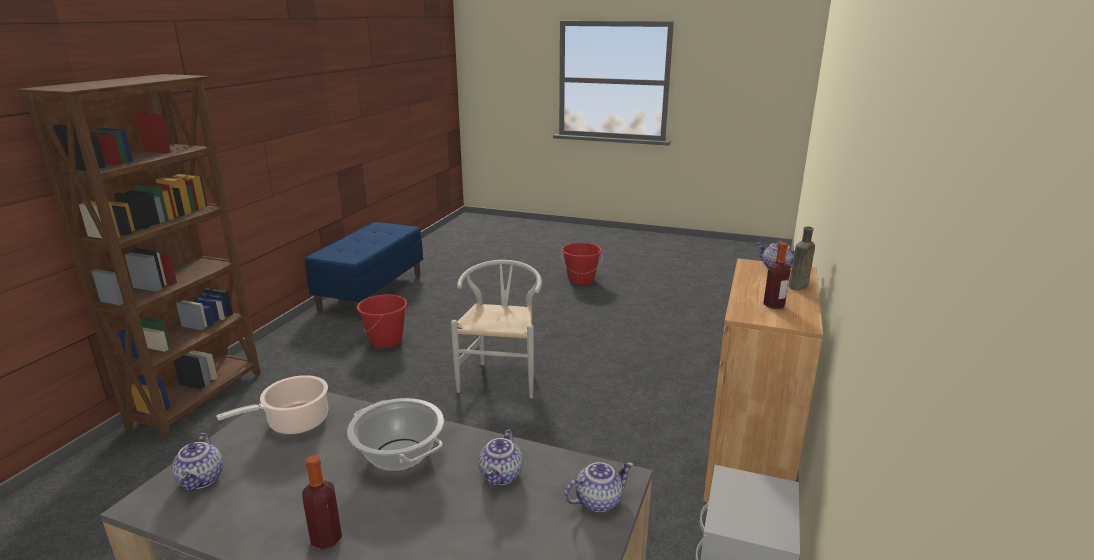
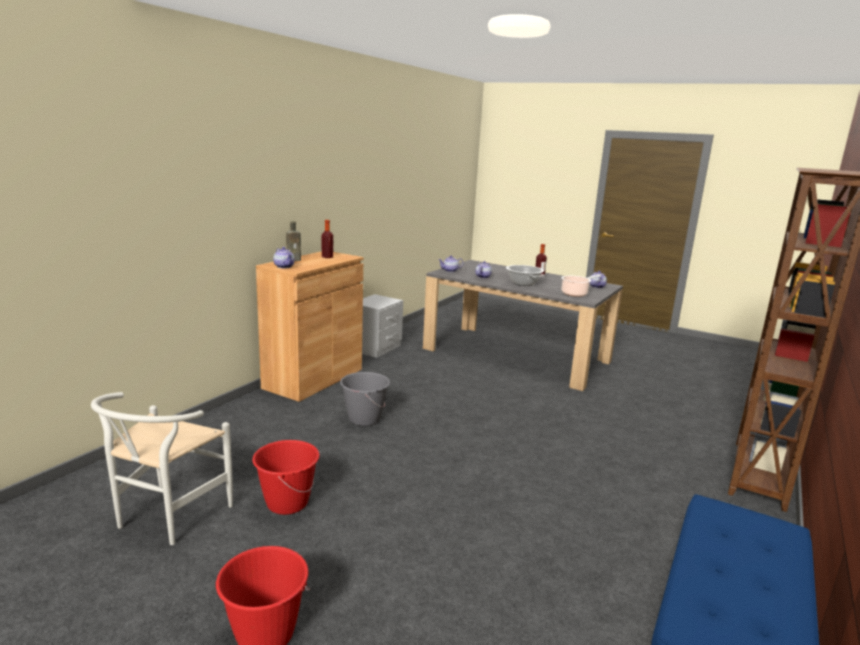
camera: 170 degrees left, 5 degrees down
(386, 341) = (611, 521): red bucket -> red bucket (287, 503)
(501, 377) = (465, 454): white chair -> white chair (166, 518)
(623, 401) = (364, 419): none -> grey bucket

